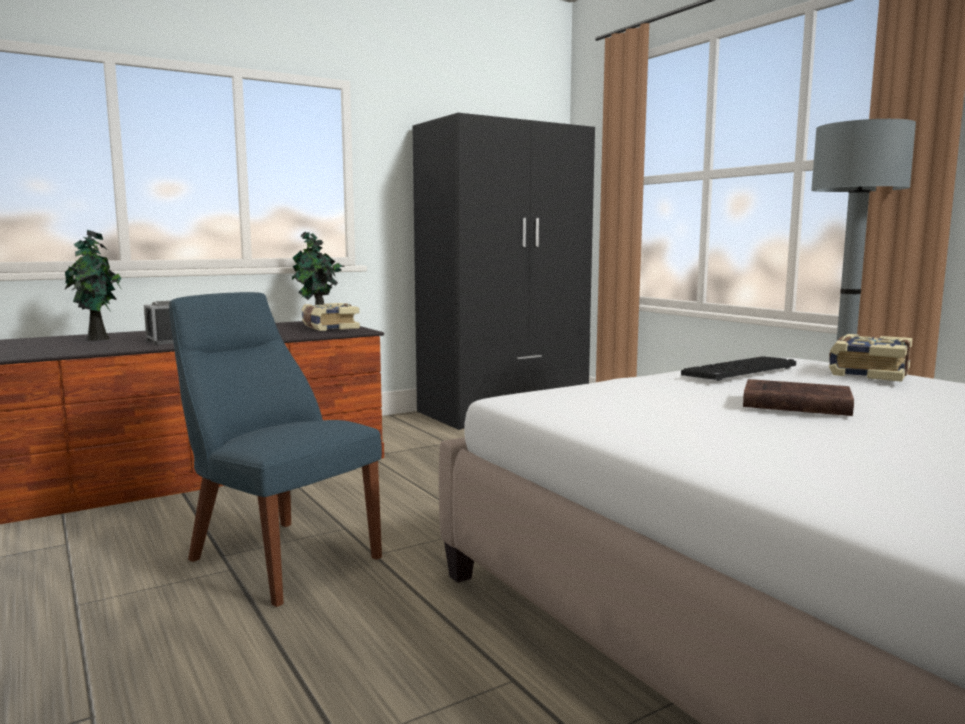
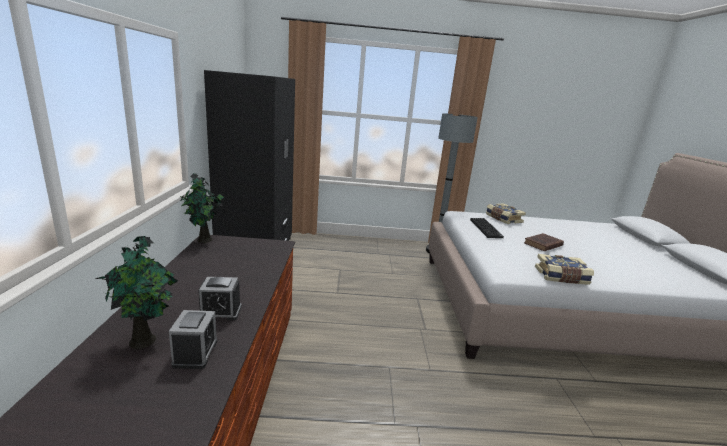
camera: 60 degrees left, 10 degrees up
(88, 346) = (195, 353): none -> alarm clock
(278, 557) = (411, 402): blue chair -> none
(329, 328) = (250, 247): book -> book (561, 277)

